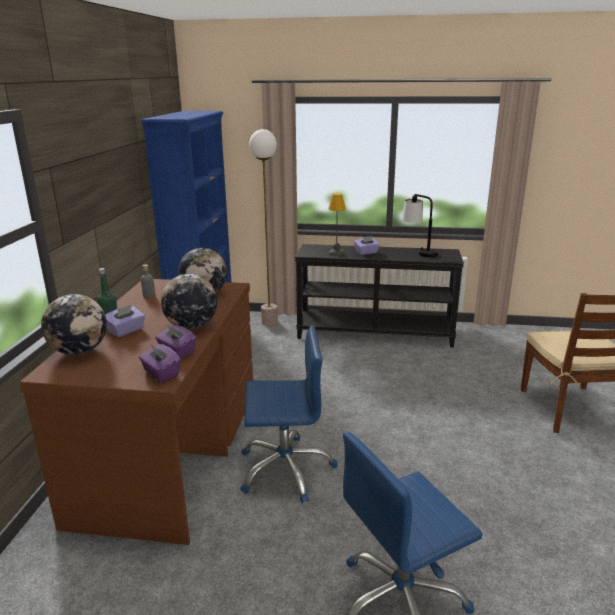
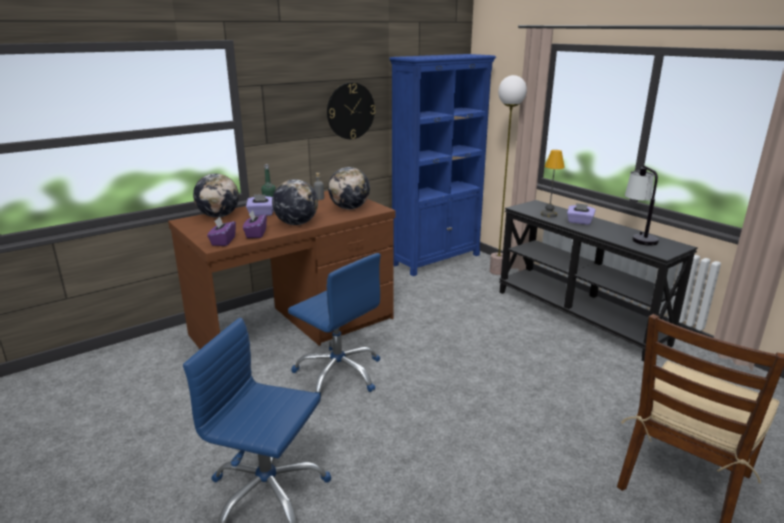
camera: 45 degrees right, 0 degrees up
(121, 186) = (350, 111): none -> wall clock

